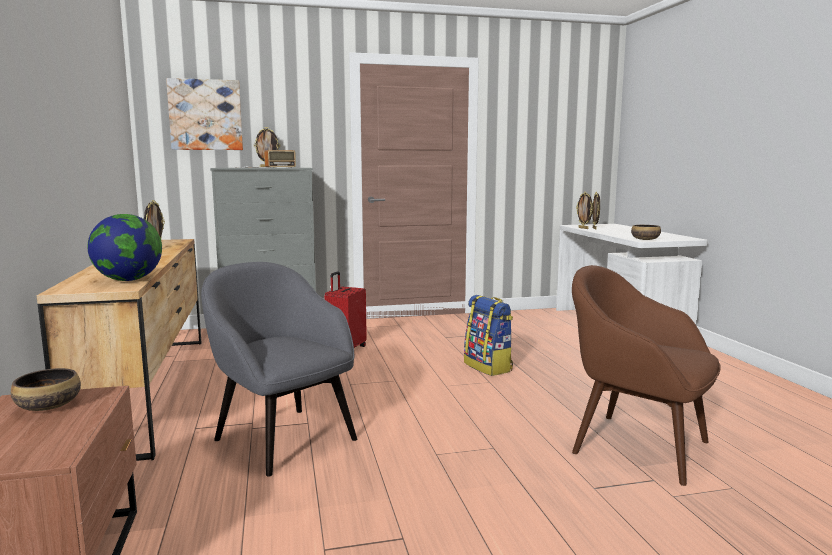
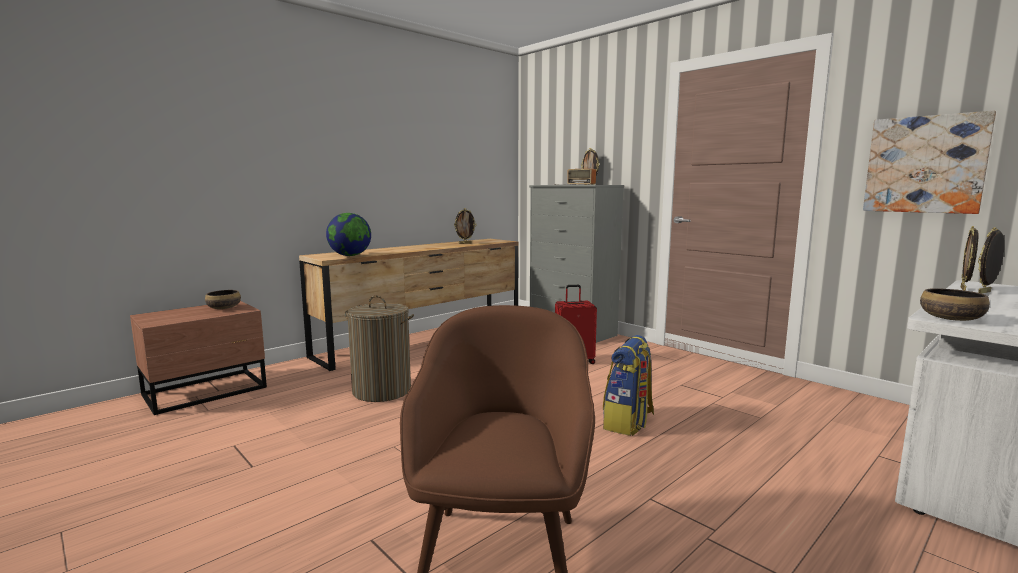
camera: 60 degrees right, 0 degrees up
(205, 115) = (558, 141): picture -> picture (925, 164)
(283, 438) = (382, 391): grey armchair -> laundry basket

